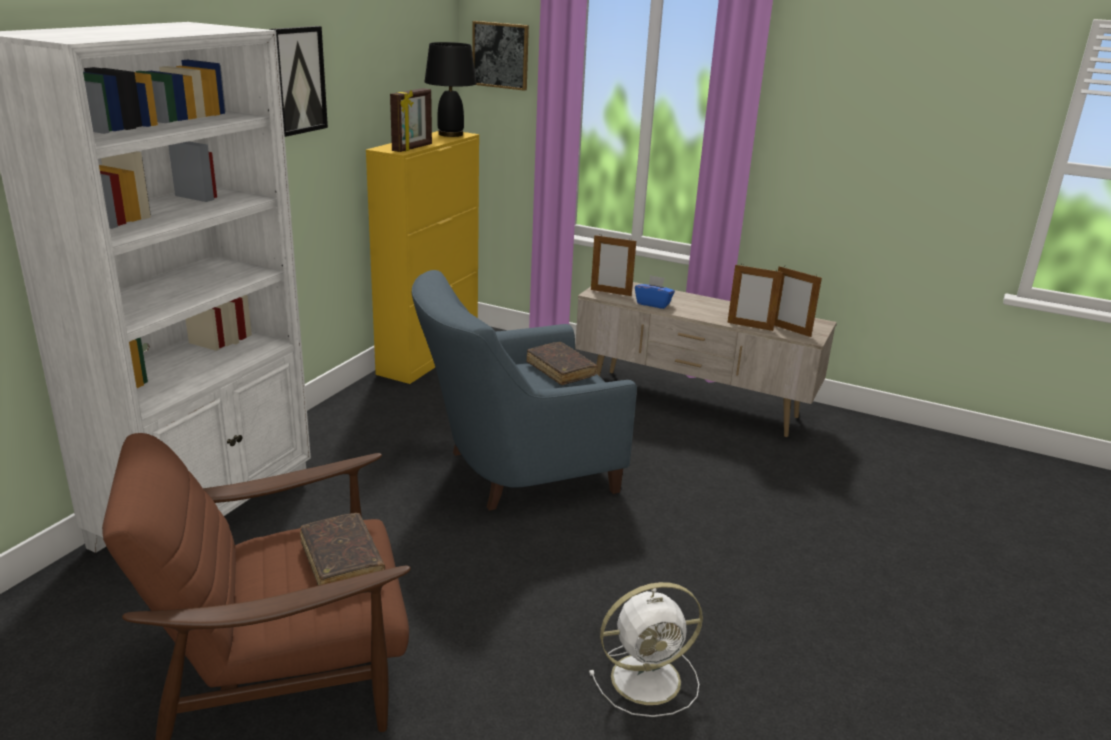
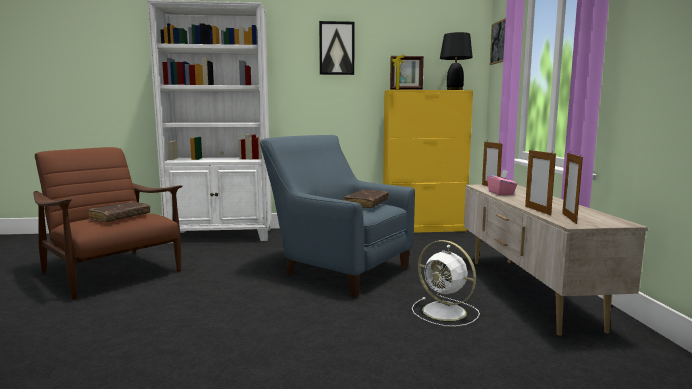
camera: 60 degrees right, 15 degrees down
(649, 678) = (142, 351): white fan -> white fan (446, 312)
(653, 304) = (501, 193): blue tissue box -> pink tissue box

